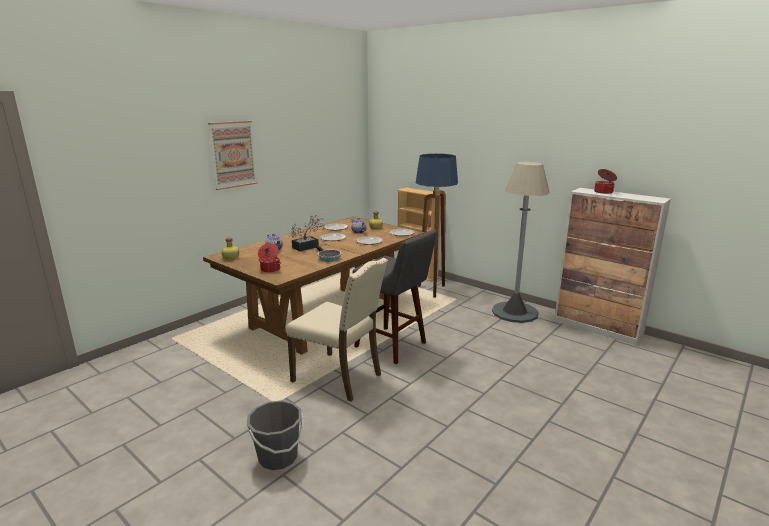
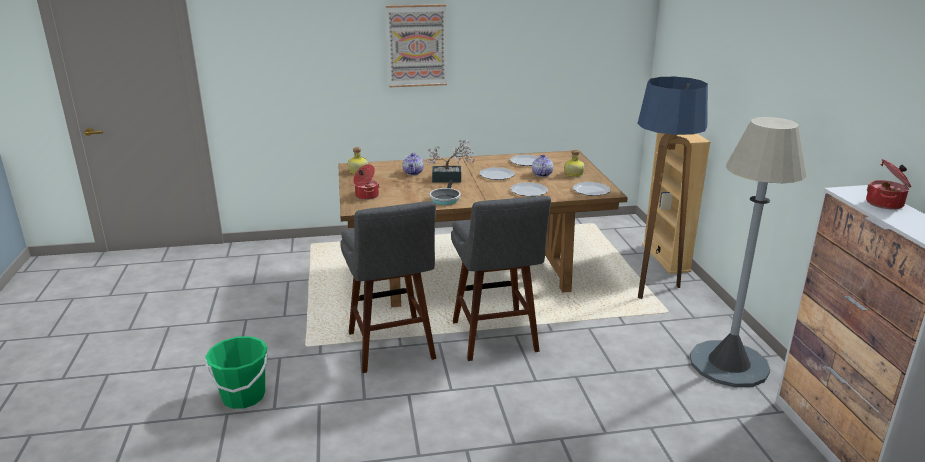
camera: 40 degrees right, 5 degrees up
(278, 457) = (243, 396): grey bucket -> green bucket
(339, 378) = (392, 348): beige chair -> grey stool

